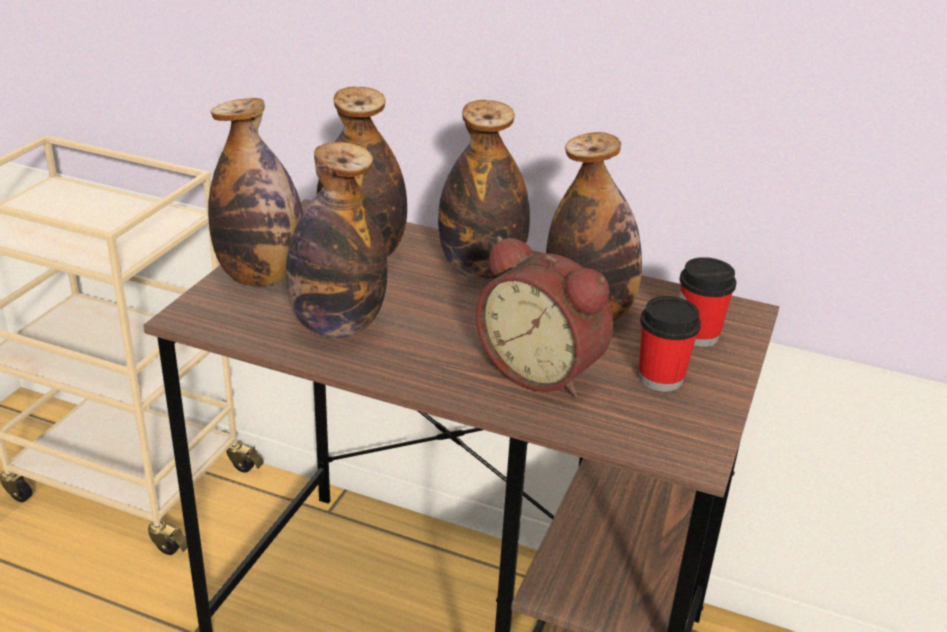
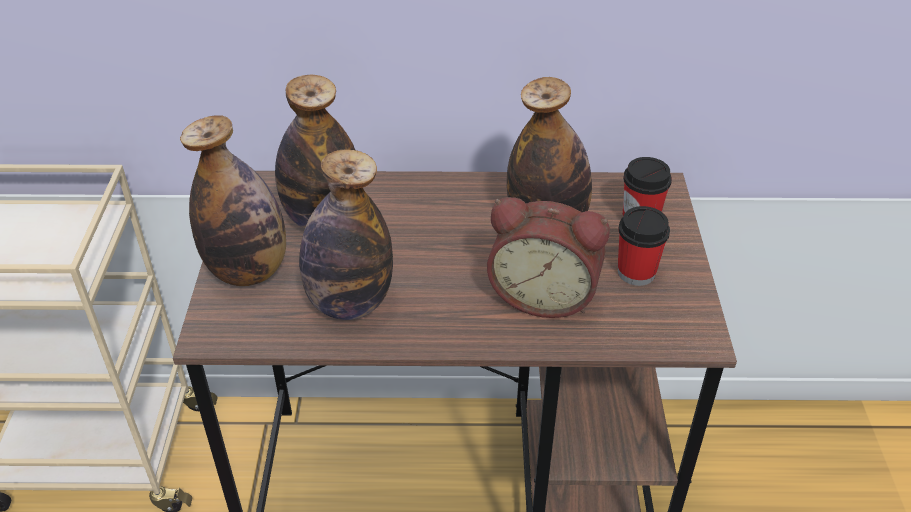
camera: 20 degrees left, 10 degrees up
(481, 269) = (434, 205): bottle -> none

